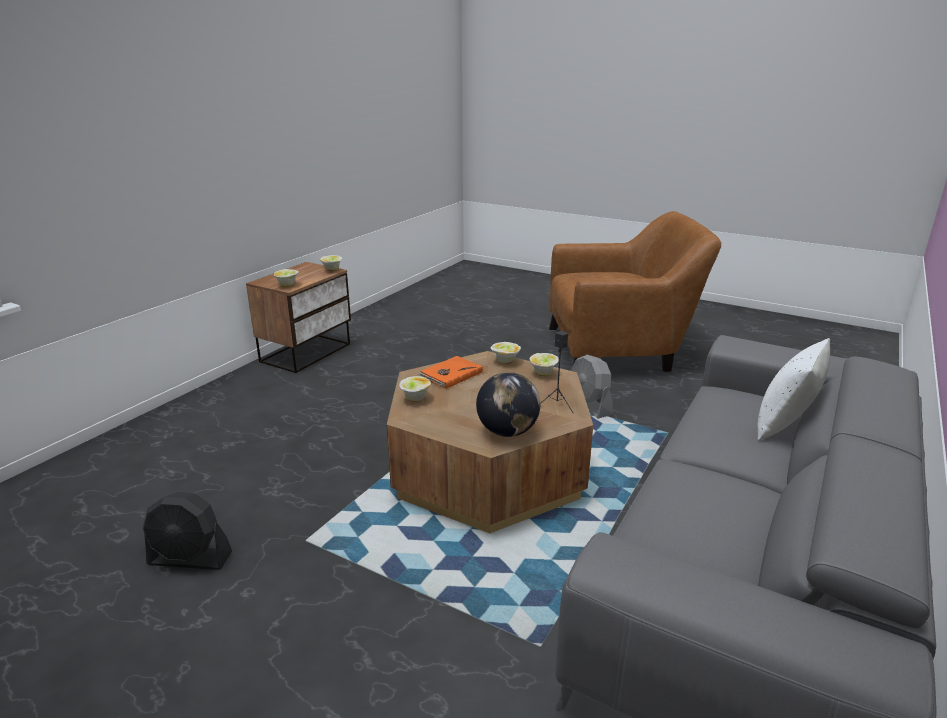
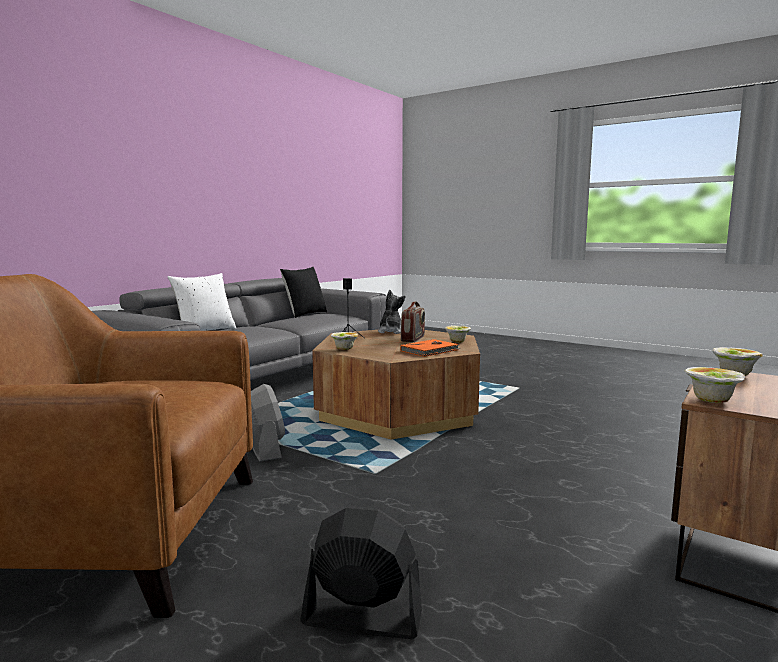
camera: 175 degrees left, 15 degrees down
(190, 559) = (583, 385): black fan -> black fan (361, 618)
(471, 406) = (413, 339): none -> radio
(505, 362) = (375, 355): bowl -> none
(507, 432) = (390, 332): globe -> plush toy
(753, 562) = (305, 314): none -> black pillow

